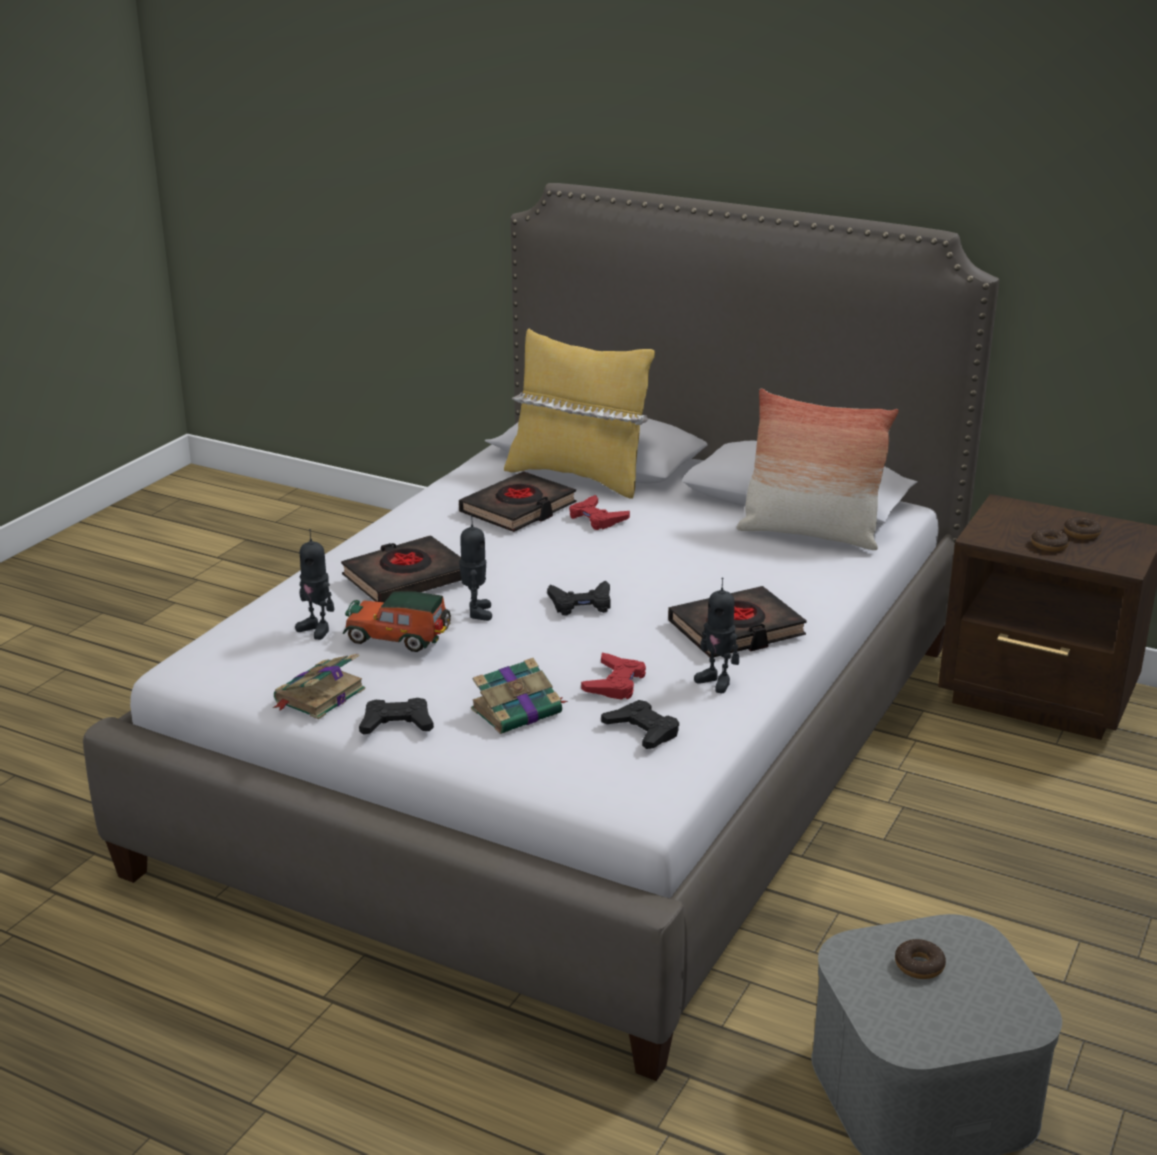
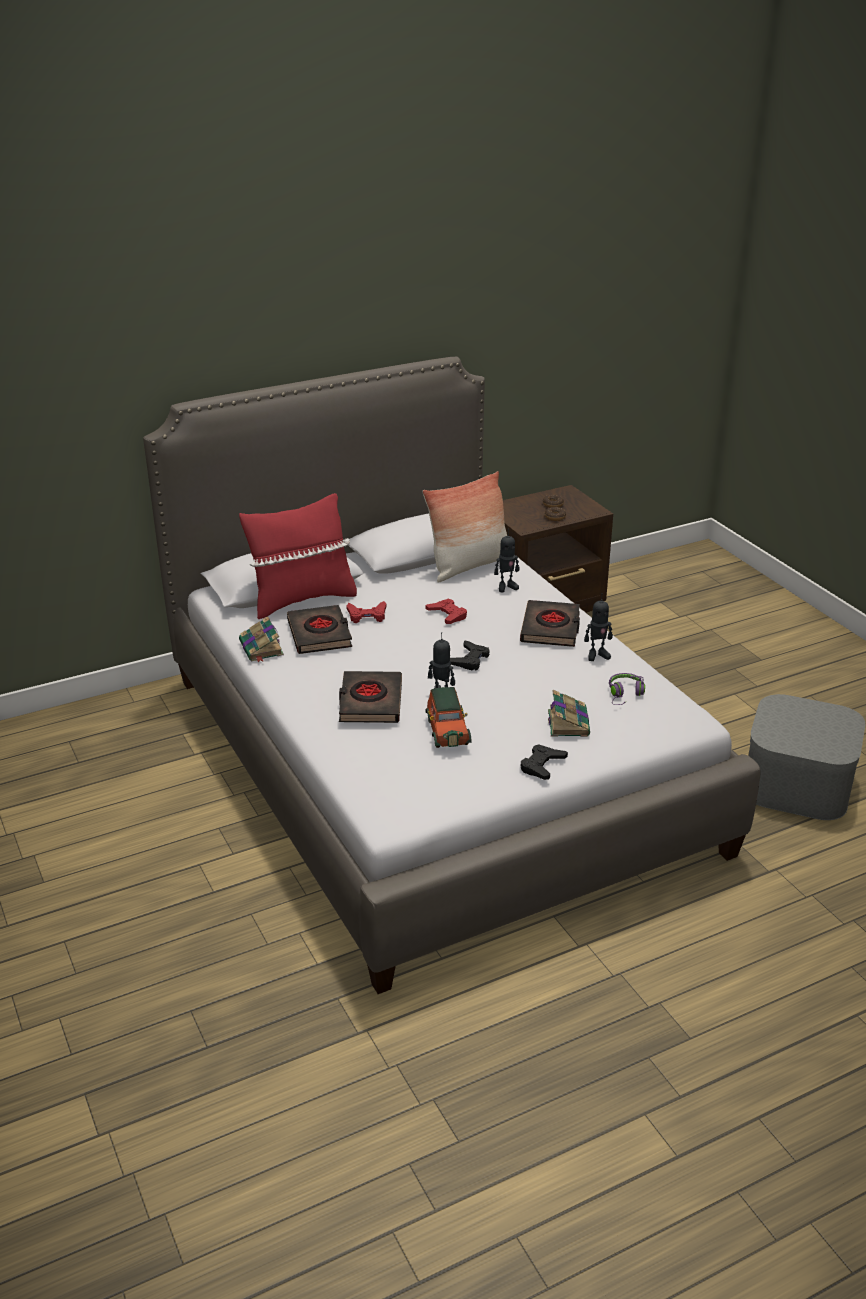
camera: 55 degrees left, 5 degrees up
(317, 629) = (402, 755): toy robot -> toy robot (506, 587)
(318, 696) = (483, 782): book -> book (261, 649)
(399, 638) = (447, 730): toy car -> toy car turned 60 degrees counterclockwise
(578, 476) = (301, 600): yellow pillow -> red pillow
(615, 683) = (568, 683): red game controller -> red game controller (447, 615)
(642, 731) = (625, 694): black game controller -> purple headphones
(919, 965) = (791, 725): donut -> none

